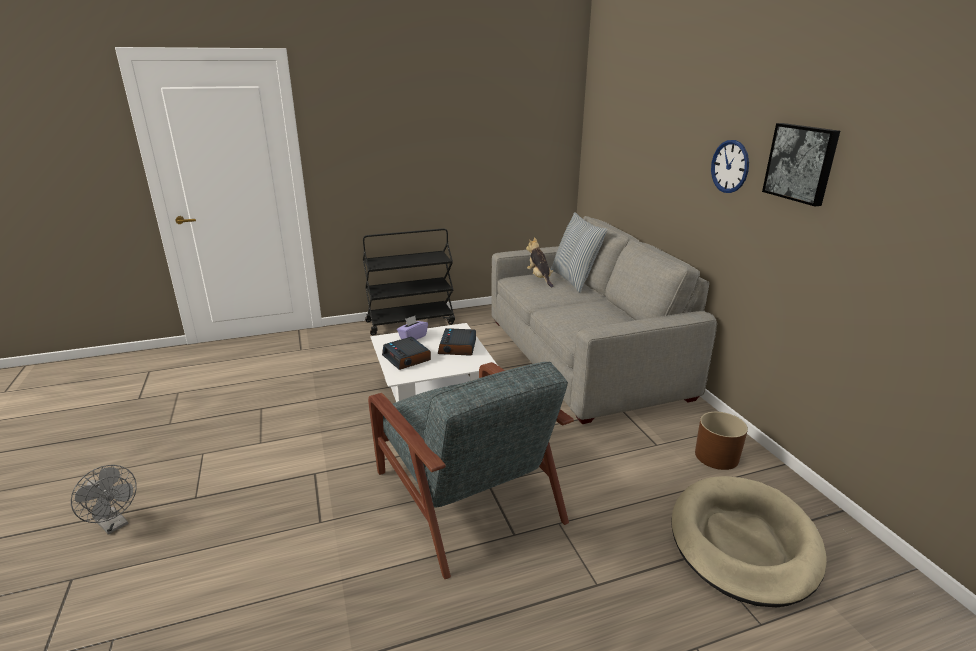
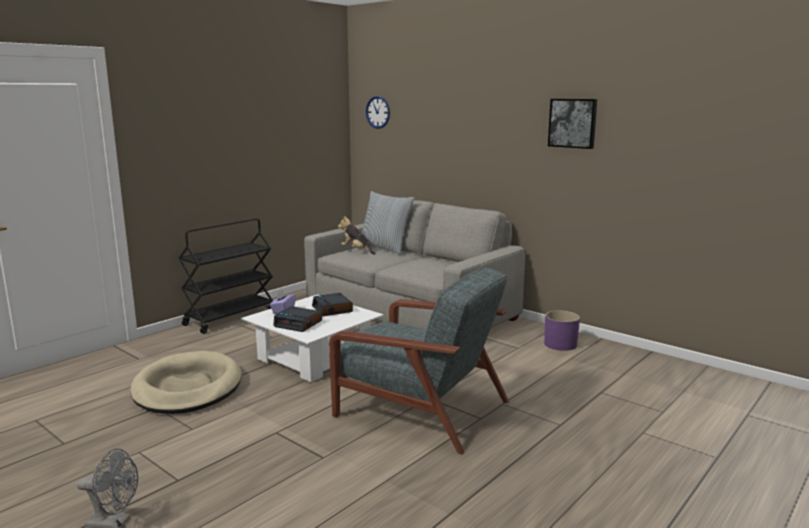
camera: 30 degrees left, 10 degrees down
(717, 456) = (560, 344): brown planter -> purple planter
(730, 166) = (514, 133): wall clock -> wall clock (378, 112)
(743, 542) = (618, 380): beige dog bed -> beige dog bed (187, 388)

